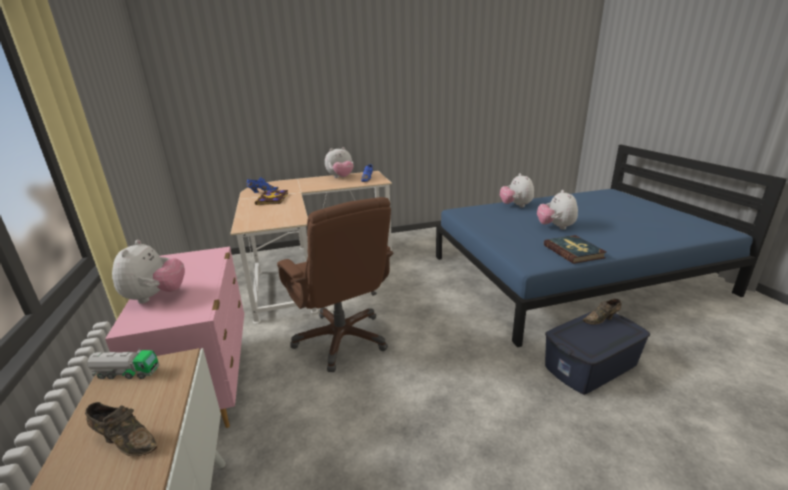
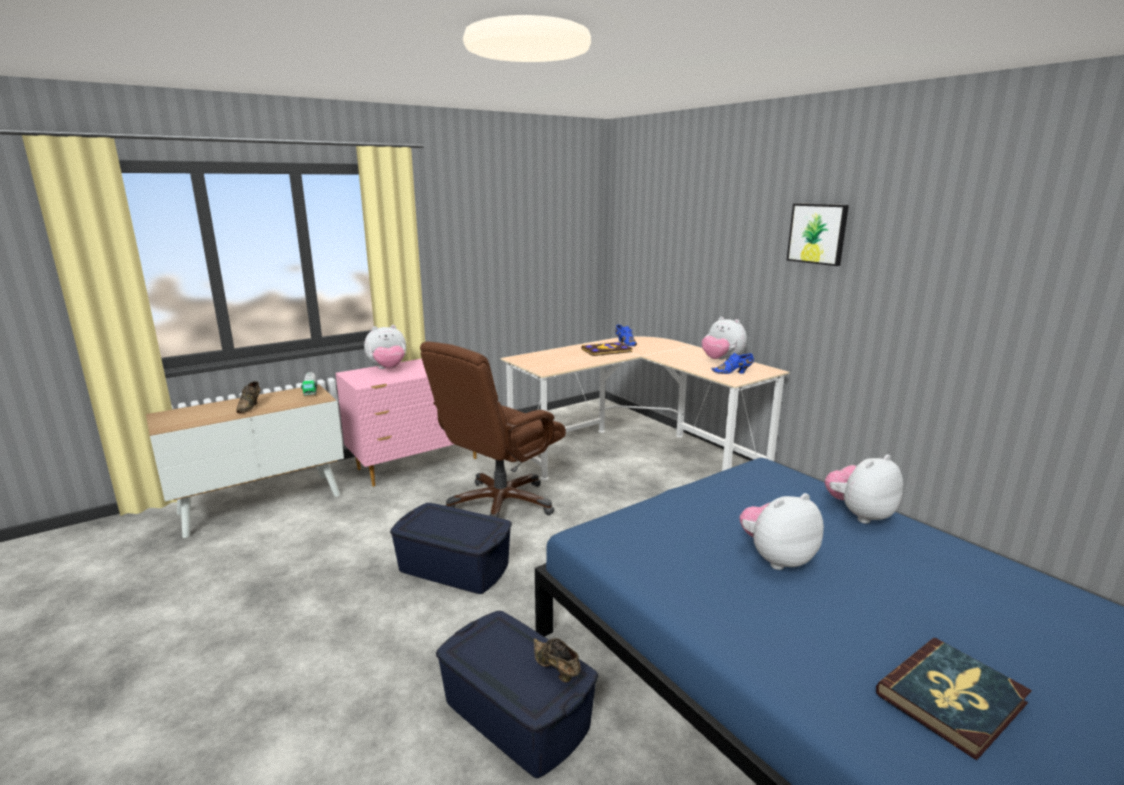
camera: 70 degrees right, 5 degrees down
(377, 81) = (818, 233): none -> picture
(427, 376) = (454, 568): none -> blue storage box
(573, 251) = (662, 575): book -> book (952, 699)

